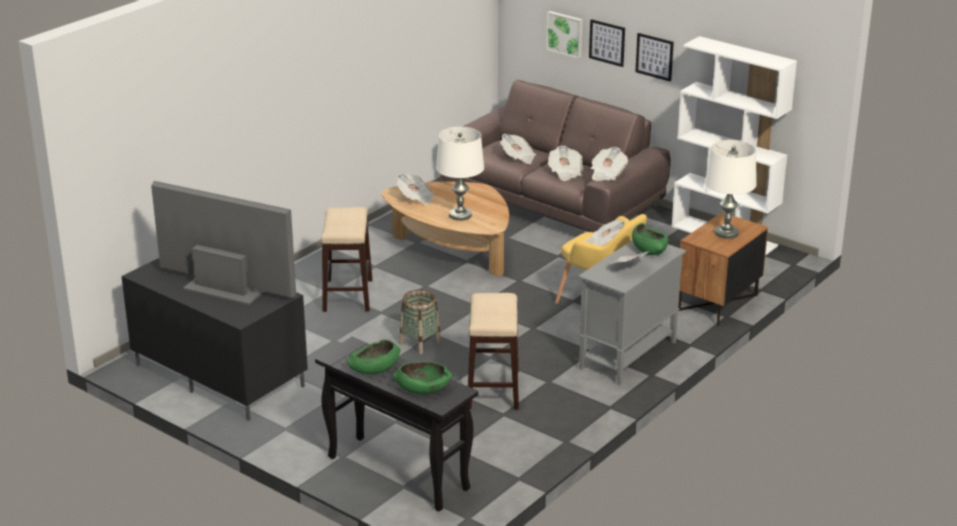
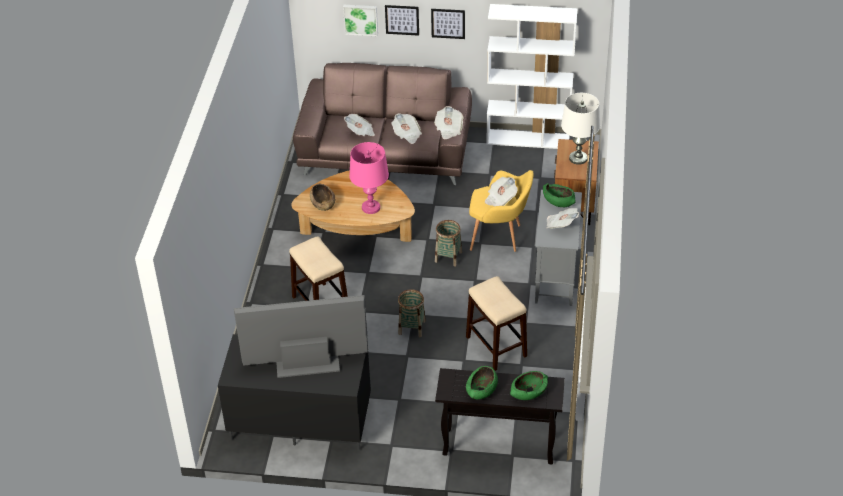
camera: 30 degrees left, 15 degrees up
(415, 198) = (323, 203): newspaper -> brown bowl
(460, 215) = (371, 207): white table lamp -> pink table lamp
(525, 301) = (448, 257): none -> basket

